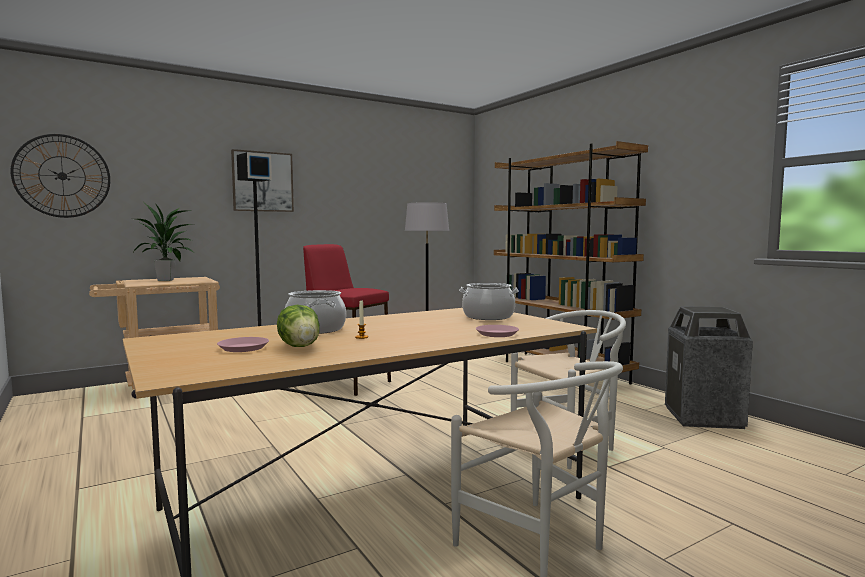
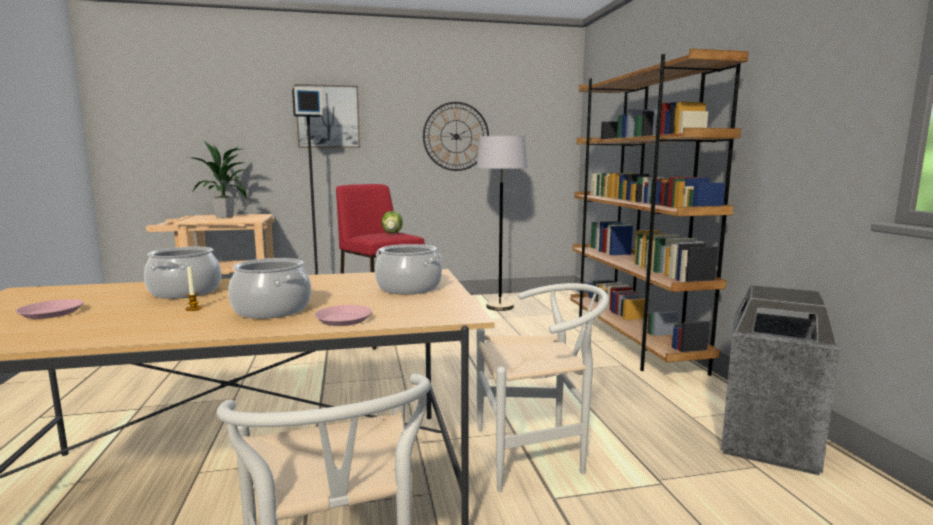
camera: 20 degrees right, 5 degrees up
(62, 176) = (139, 117): wall clock -> wall clock (456, 136)
(300, 346) = (103, 316): lettuce -> lettuce (392, 233)
(427, 333) = (271, 310): none -> cooking pot

